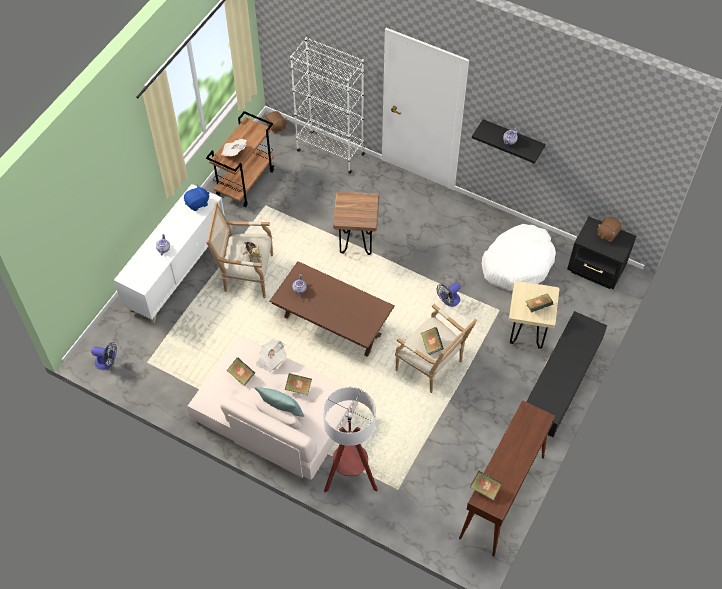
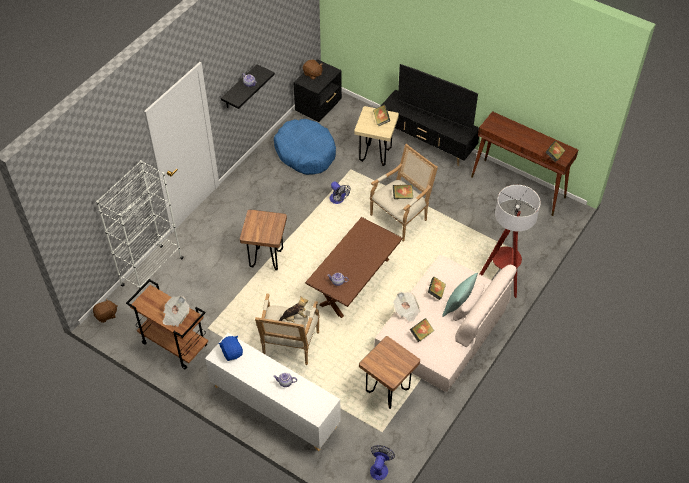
camera: 85 degrees left, 5 degrees down
(194, 364) = (387, 391): none -> brown stool
(517, 263) = (305, 152): white dog bed -> blue dog bed
(564, 371) = (435, 117): none -> television

